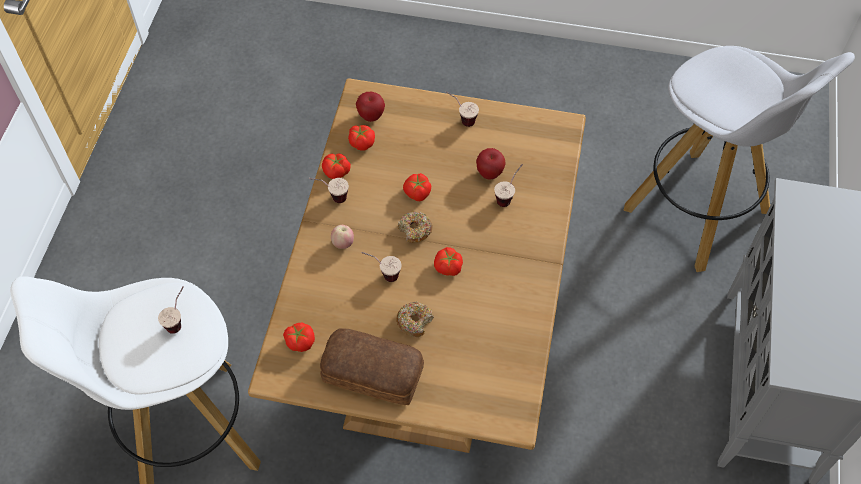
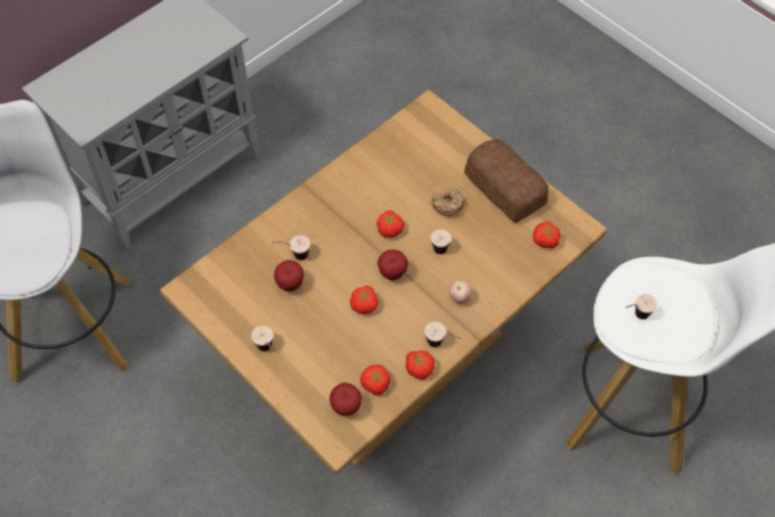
camera: 145 degrees left, 0 degrees up
(415, 230) = (392, 273): donut -> apple

